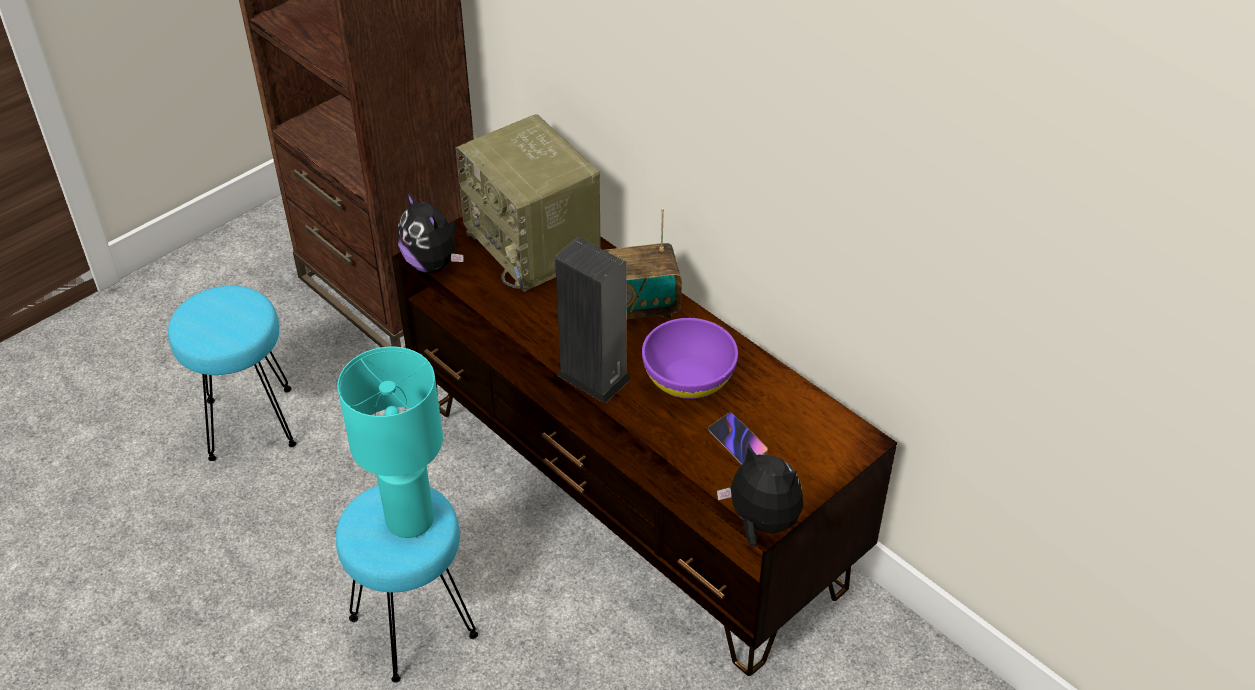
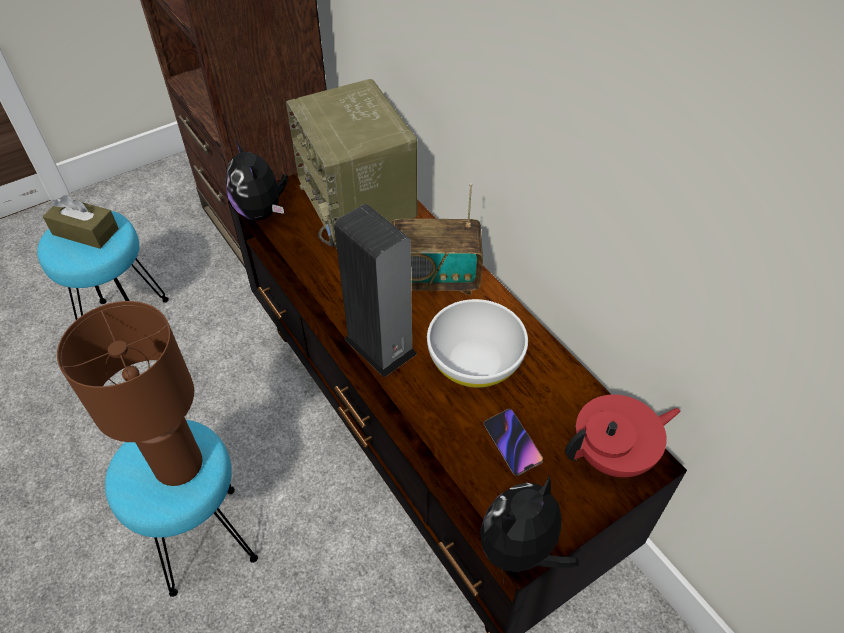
camera: 10 degrees right, 5 degrees up
(220, 312) = (85, 232): none -> brown tissue box
(409, 521) = (178, 466): turquoise table lamp -> brown table lamp
(689, 378) = (475, 362): purple bowl -> white bowl
(761, 523) = (520, 551): plush toy -> plush toy turned 90 degrees counterclockwise
(830, 439) = (613, 455): none -> red teapot

